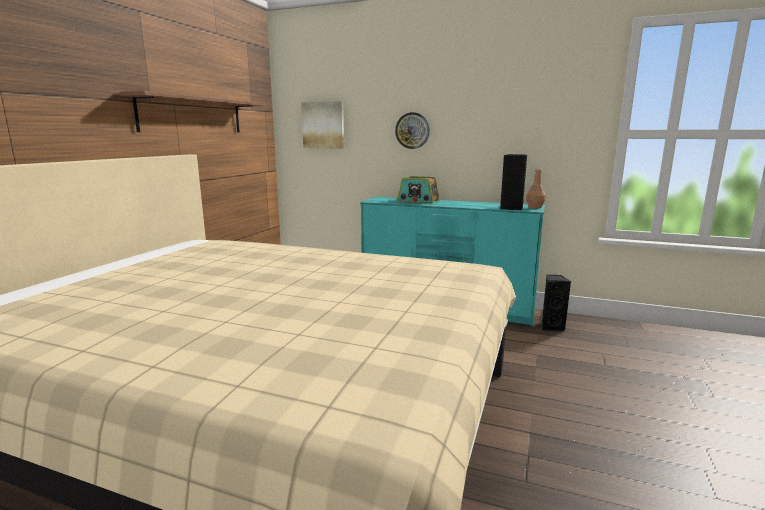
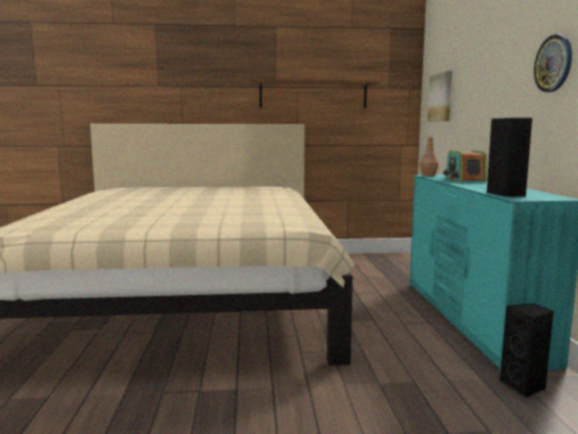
camera: 65 degrees right, 5 degrees down
(412, 130) = (488, 96): wall clock -> wall clock (553, 63)
(535, 207) = (543, 198): brown bottle -> brown bottle (428, 175)

